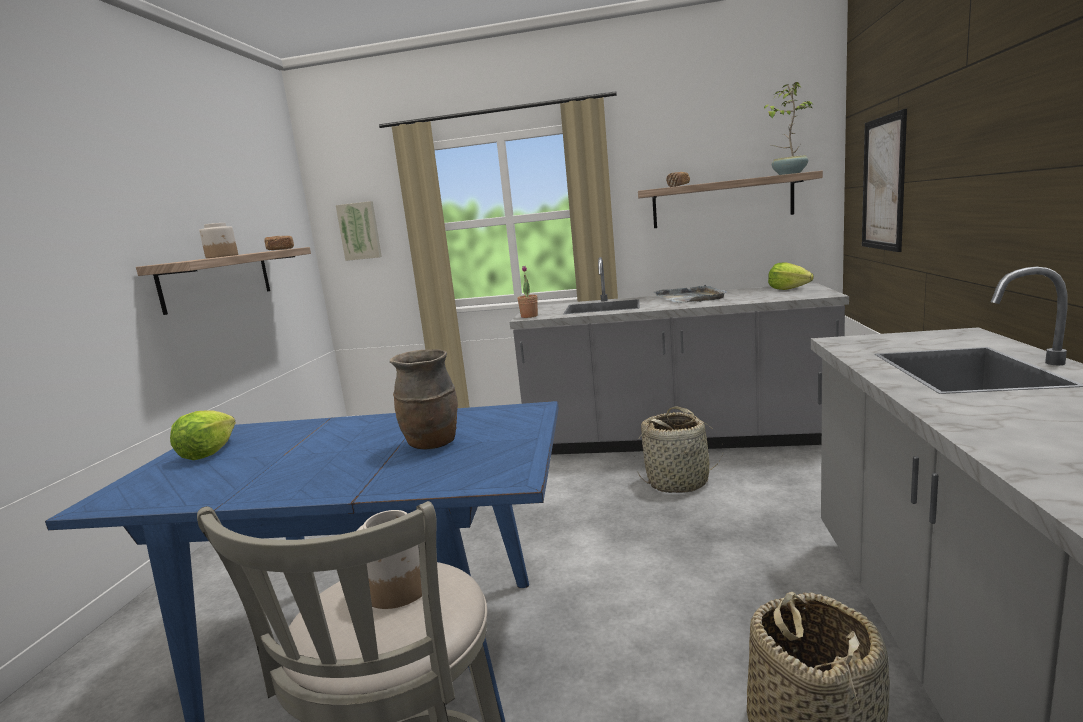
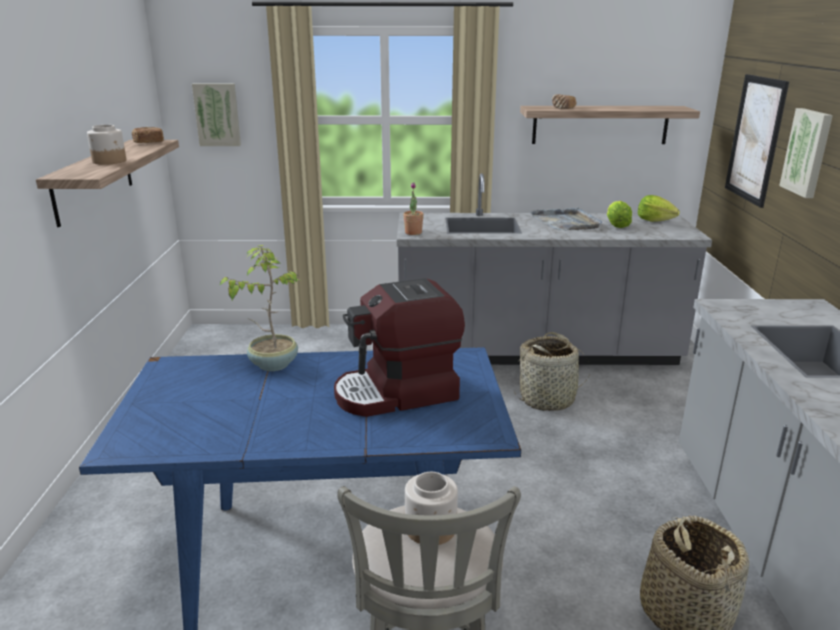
camera: 10 degrees left, 10 degrees up
(208, 453) = (177, 392): lettuce -> lettuce (616, 225)
(433, 444) = (397, 393): brown vase -> coffee machine
(788, 174) = (667, 108): potted plant -> potted plant (273, 364)
(937, 172) = (808, 152): none -> picture

